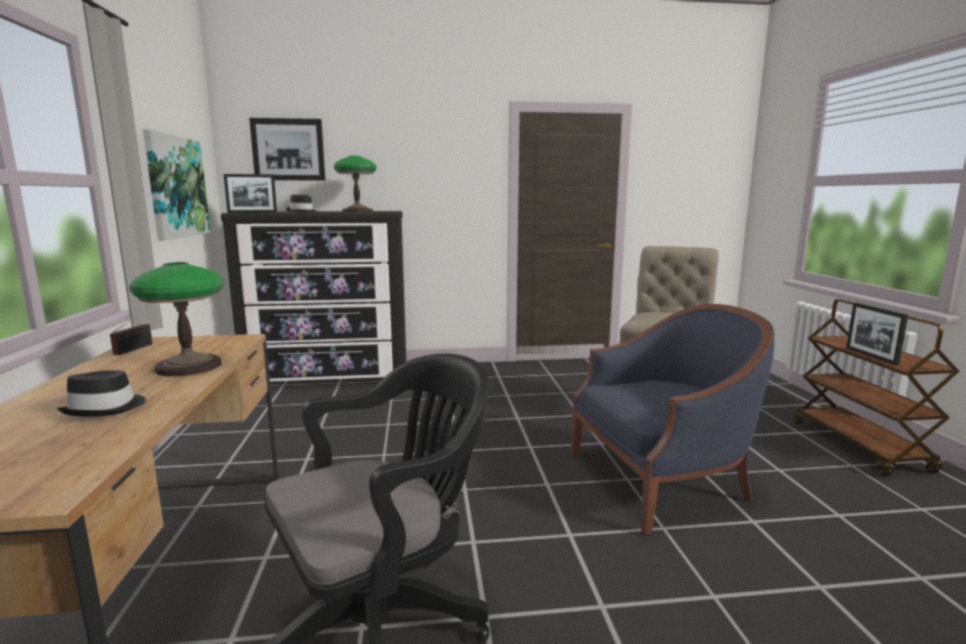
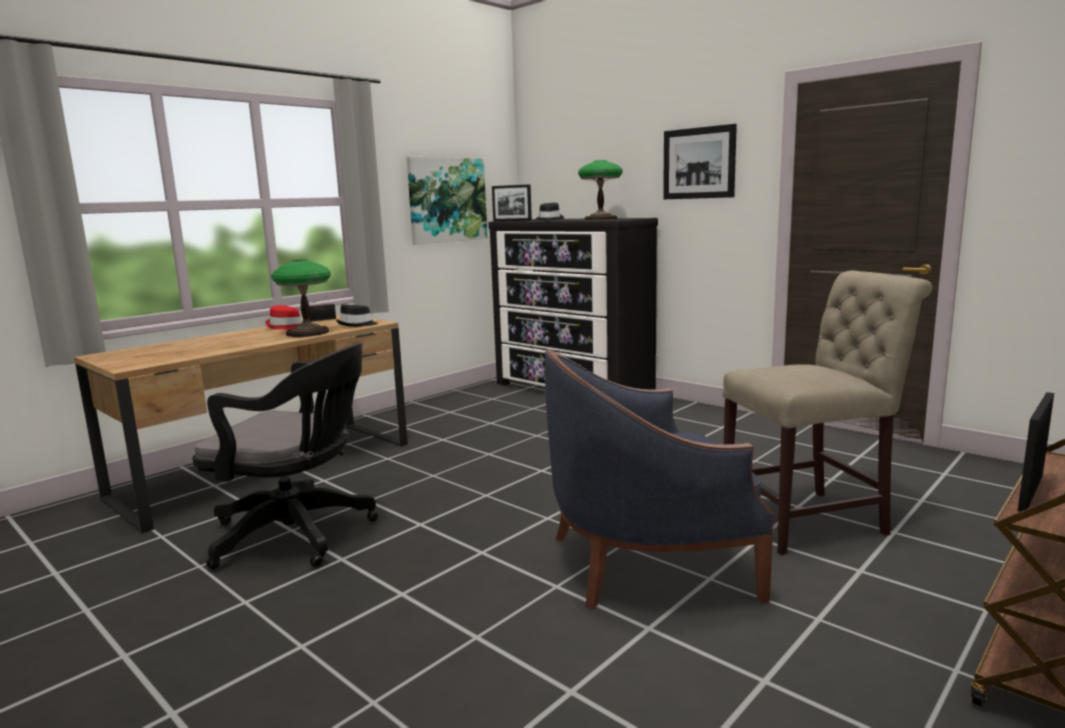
camera: 50 degrees right, 0 degrees up
(106, 408) = (226, 344): black hat -> black hat (357, 325)
(113, 367) = (286, 327): none -> red hat
(288, 149) = (566, 157): picture -> picture (698, 163)
(661, 481) = (647, 561): blue armchair -> blue armchair turned 135 degrees clockwise

